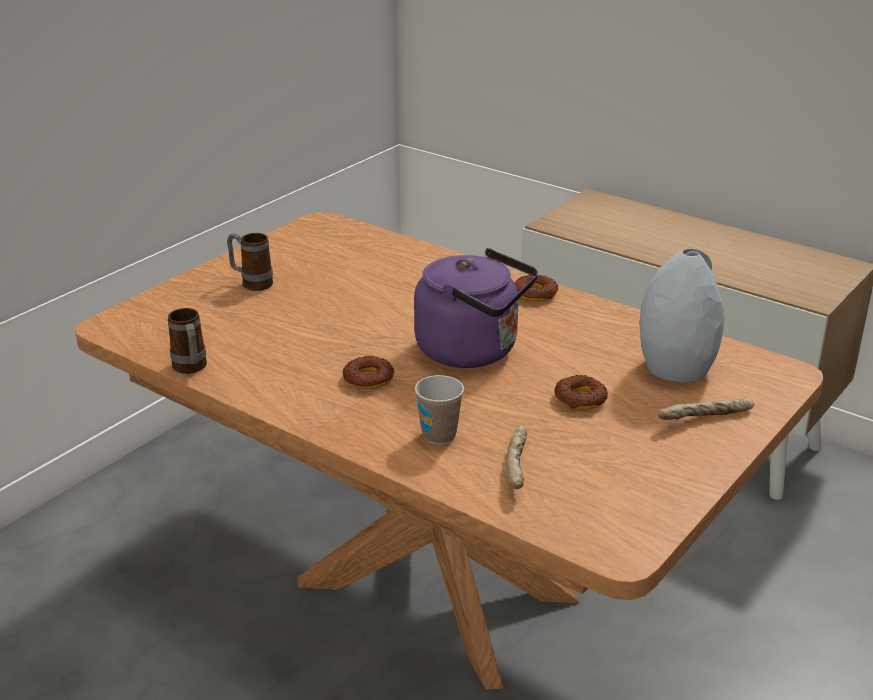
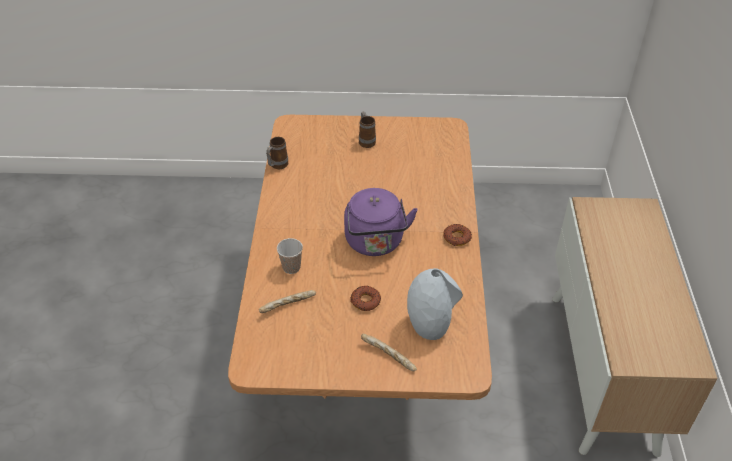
camera: 55 degrees right, 15 degrees up
(368, 378) = (318, 222): donut -> none

